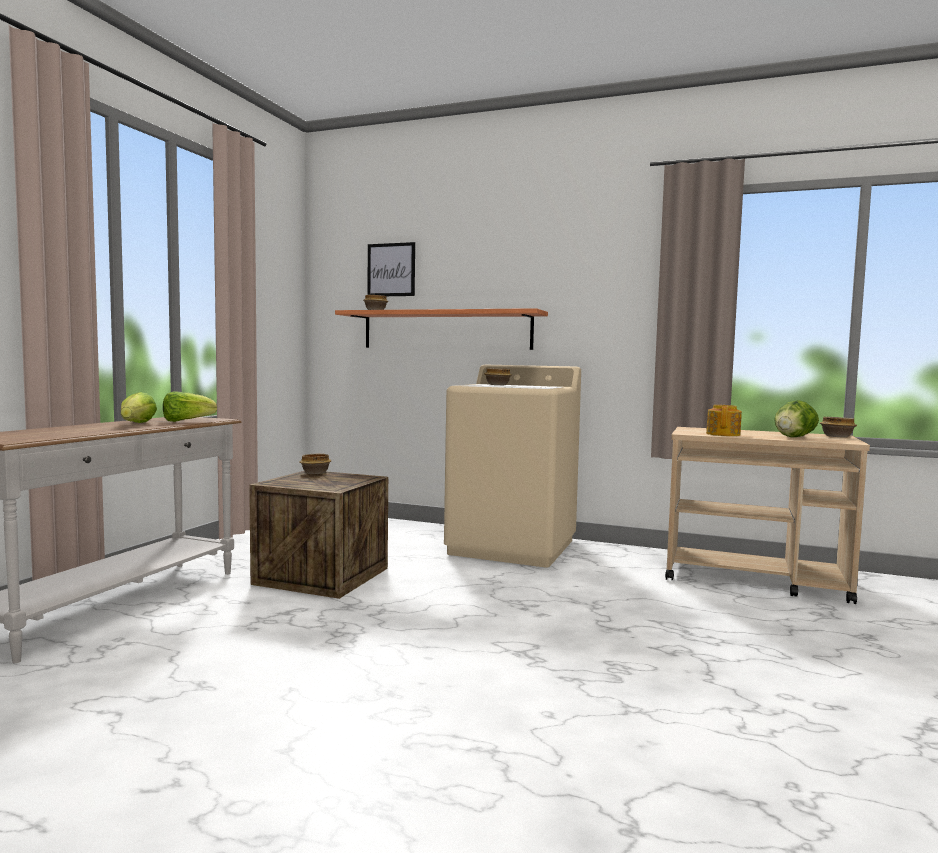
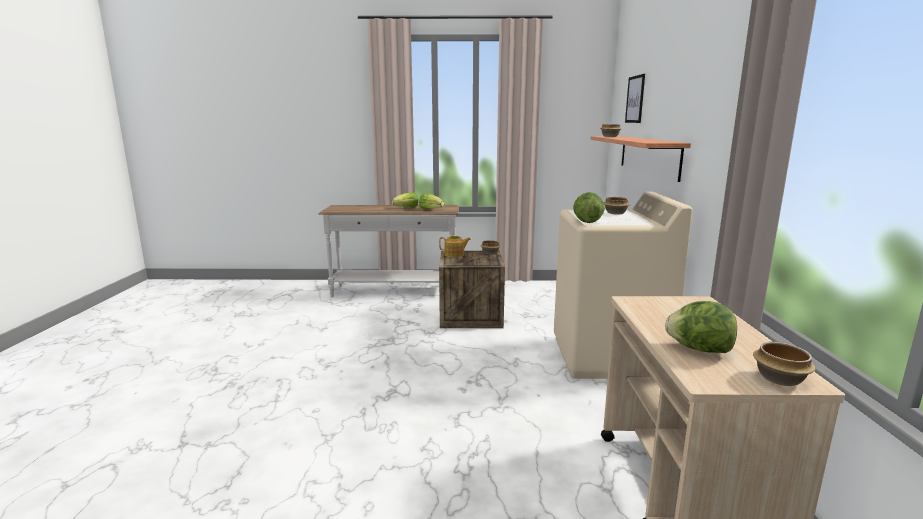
camera: 70 degrees right, 10 degrees up
(535, 388) = (586, 222): none -> lettuce
(723, 434) = (654, 315): teapot -> teapot (454, 255)

